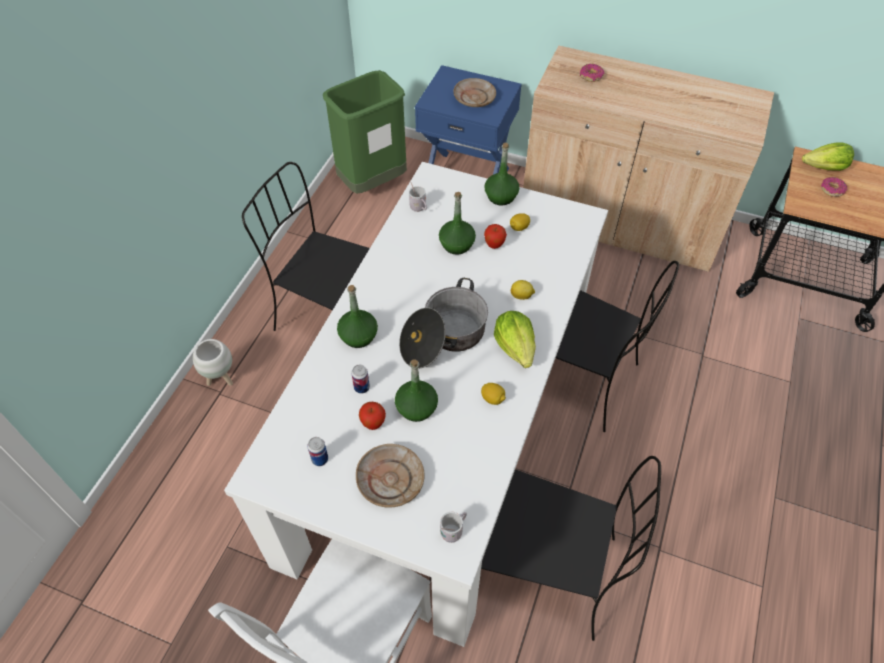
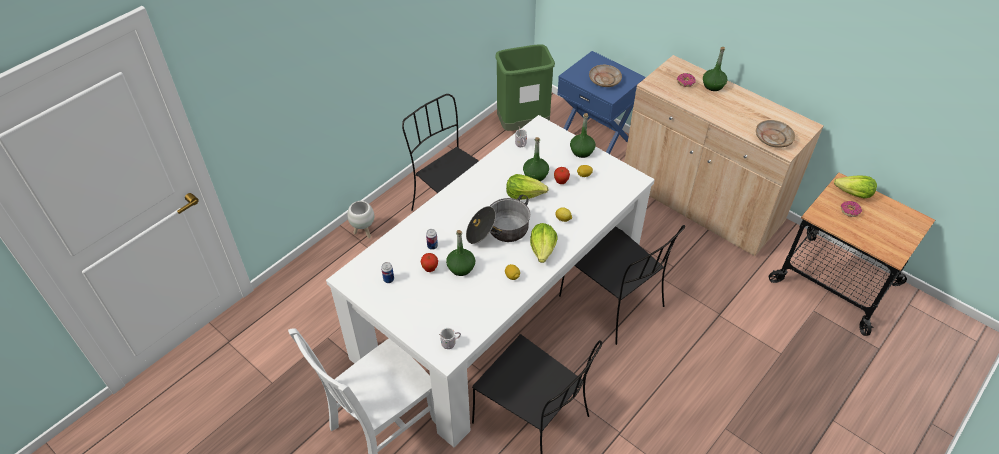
camera: 20 degrees right, 5 degrees down
(358, 336) = (444, 215): green bottle -> green bottle (713, 85)
(390, 479) = (425, 303): beige plate -> beige plate (773, 138)
(455, 275) = (524, 194): none -> lettuce

